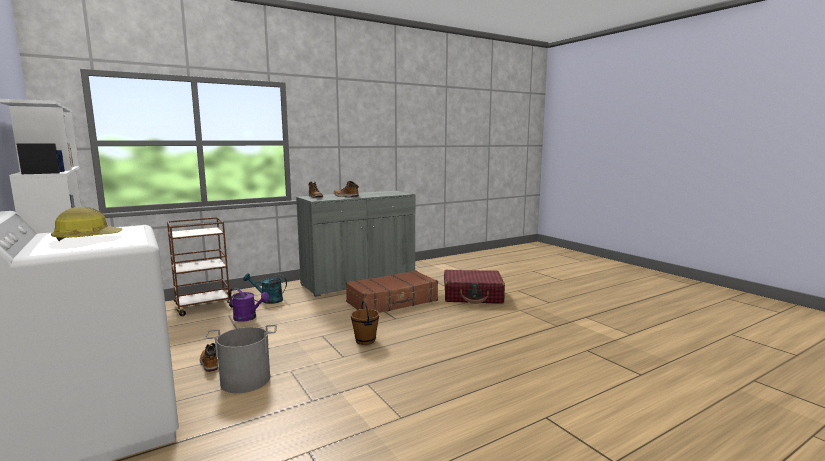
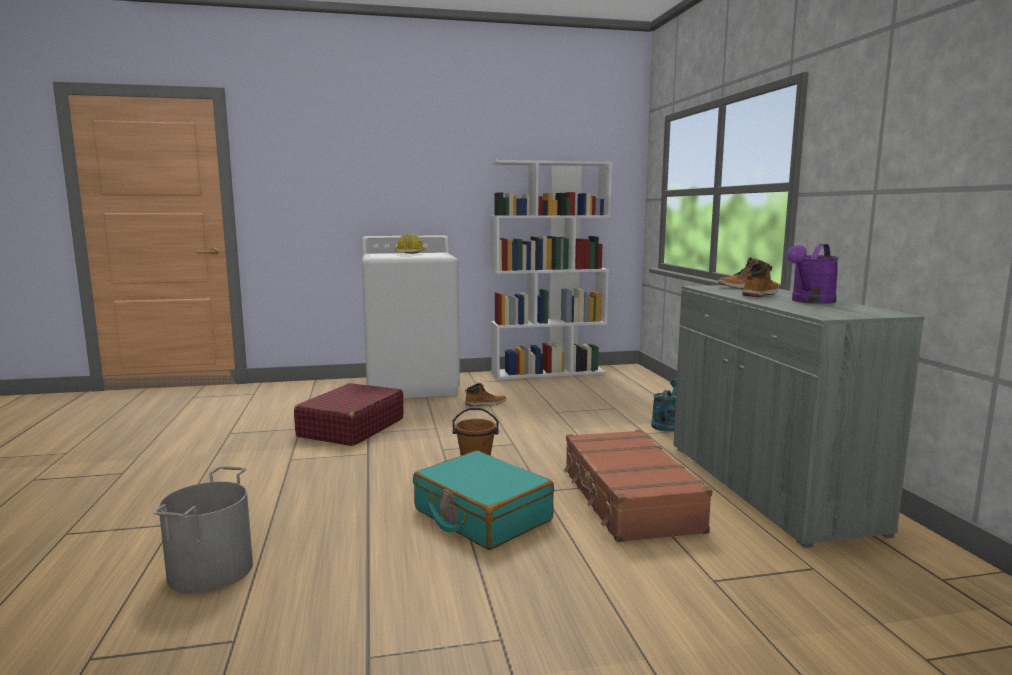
camera: 110 degrees right, 0 degrees up
(203, 306) = (652, 399): brown cart -> none
(245, 380) = (436, 414): grey bucket -> grey bucket (212, 571)
(248, 318) = (599, 415): purple watering can -> purple watering can (810, 301)
(436, 327) = (481, 515): none -> turquoise suitcase
(473, 296) = (640, 598): red suitcase -> red suitcase (351, 428)

